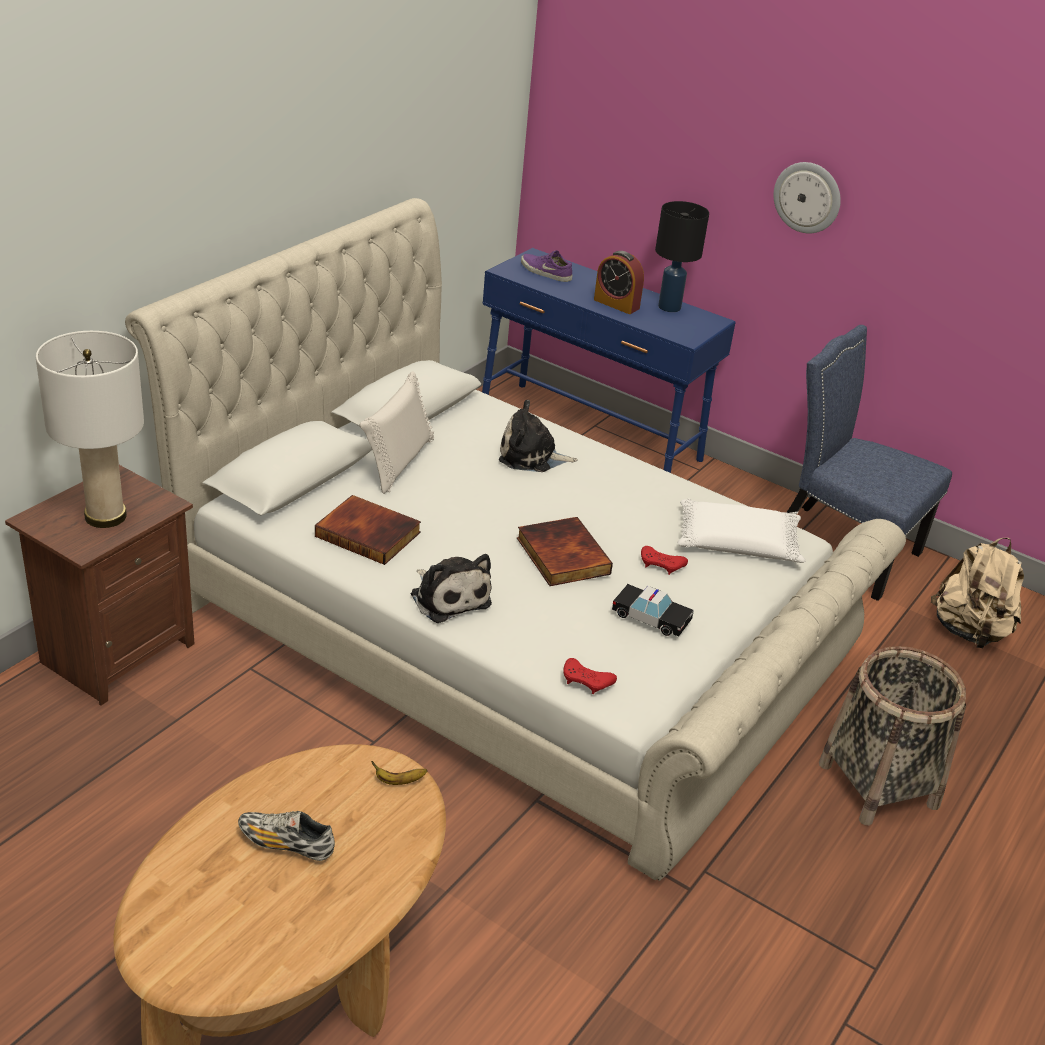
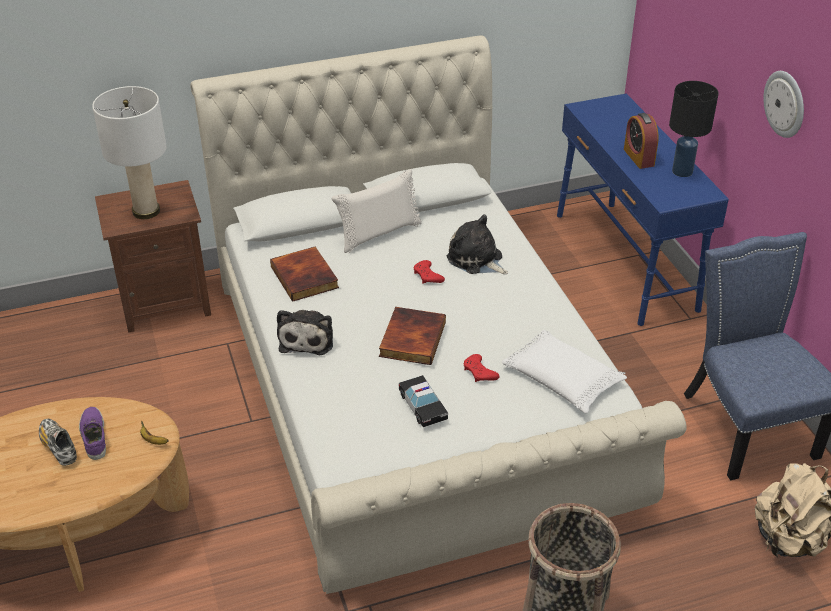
camera: 40 degrees right, 5 degrees up
(545, 272) = (611, 116): purple shoe -> purple shoe (93, 436)
(586, 680) = (329, 430): red game controller -> red game controller (427, 275)

